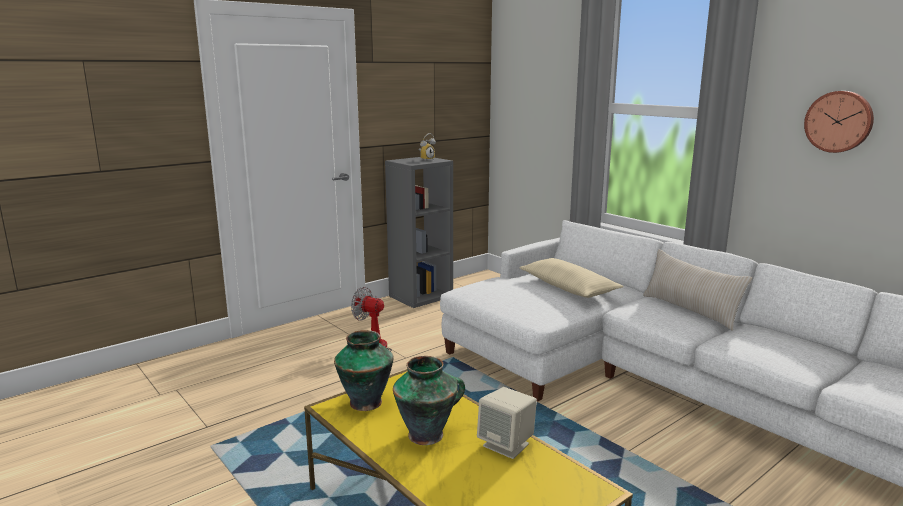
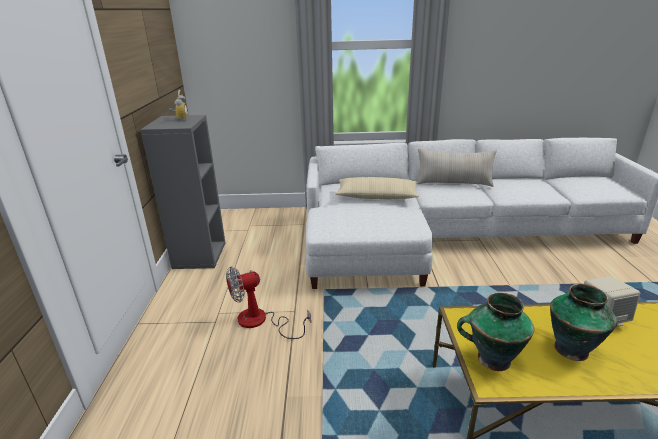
camera: 50 degrees left, 10 degrees up
(839, 121) = (497, 41): wall clock -> none

